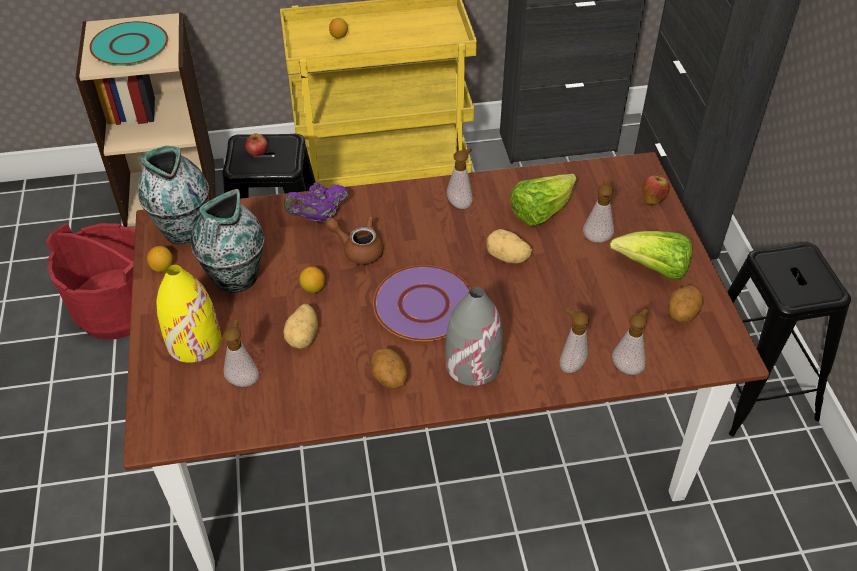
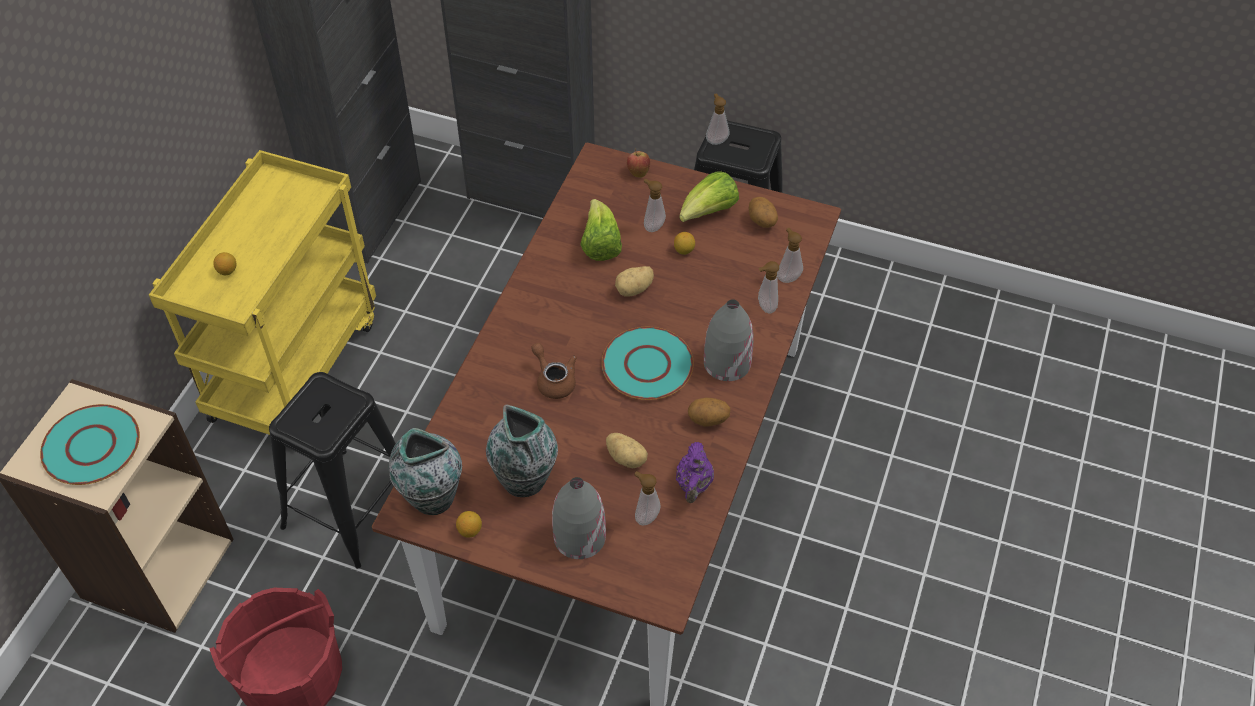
camera: 60 degrees left, 5 degrees up
(193, 341) = (579, 537): yellow vase -> grey vase
(257, 151) = (312, 416): apple -> none
(313, 288) = (577, 429): lemon -> lemon (684, 250)
(318, 217) = (492, 391): purple teapot -> purple teapot (694, 485)
(358, 249) = (554, 380): brown teapot -> brown teapot turned 90 degrees clockwise
(424, 304) = (647, 364): purple plate -> turquoise plate
(460, 203) = (551, 288): soap dispenser -> soap dispenser (716, 140)

